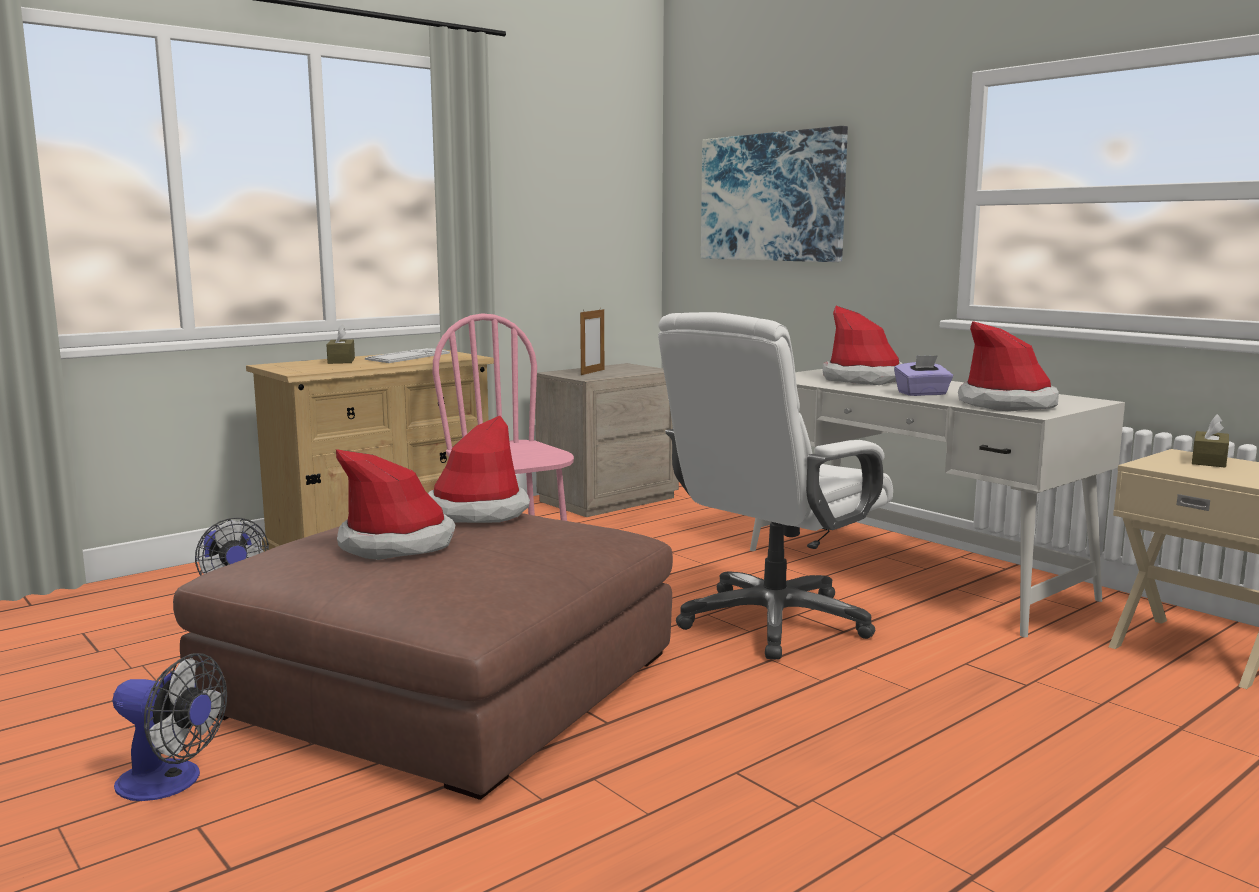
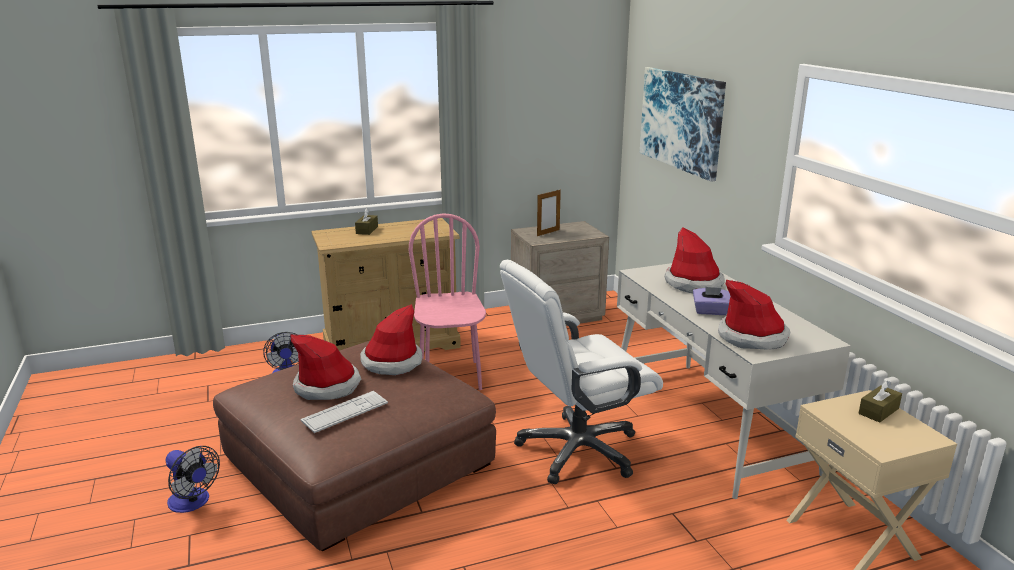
camera: 20 degrees right, 10 degrees up
(408, 357) = (409, 228): keyboard -> keyboard (345, 412)

